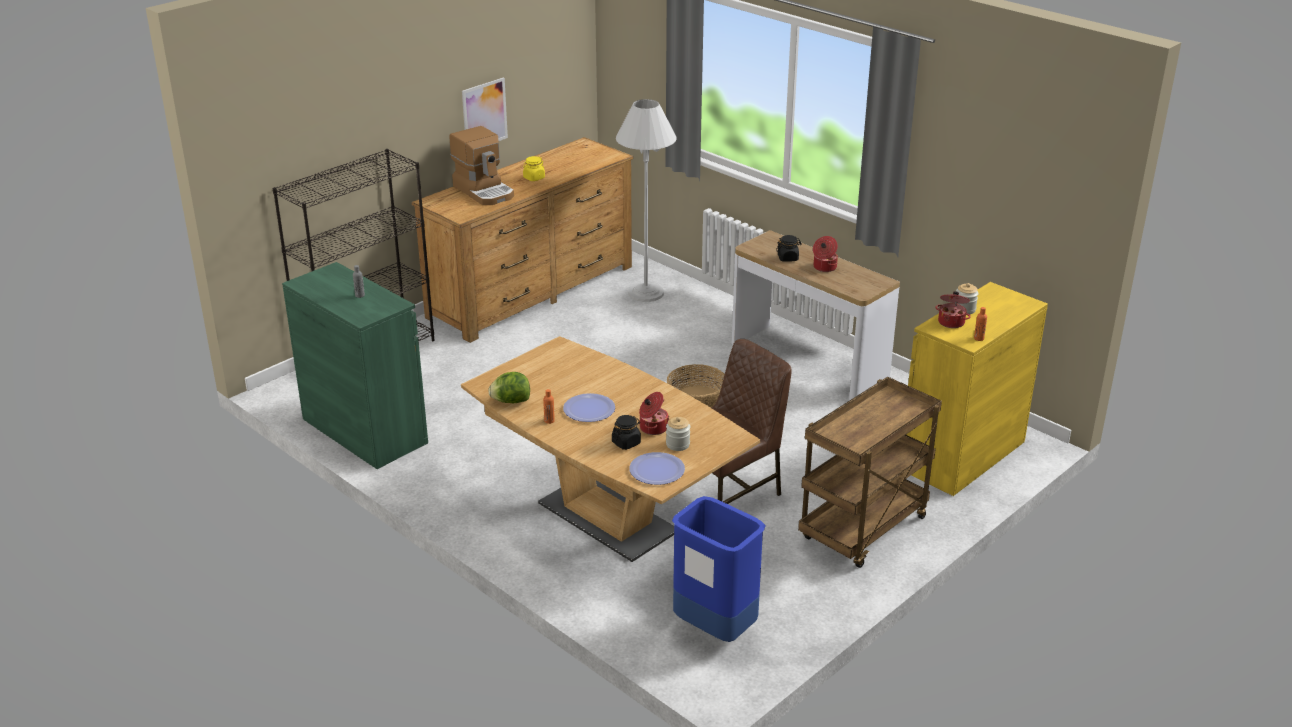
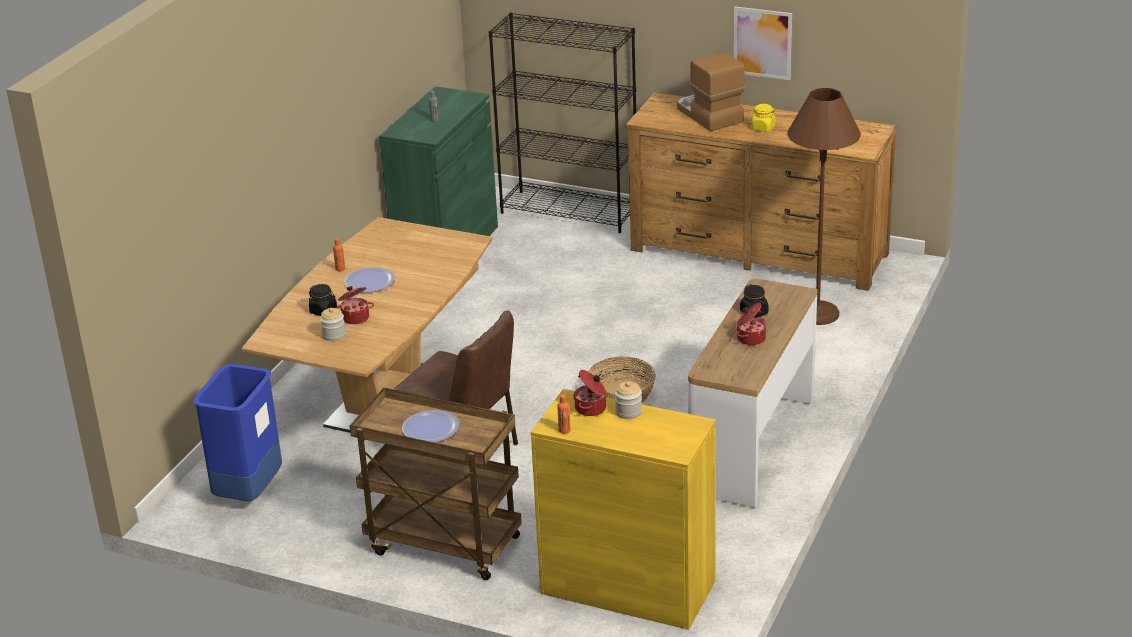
camera: 70 degrees right, 0 degrees up
(484, 191) = (708, 115): coffee machine -> coffee machine turned 120 degrees clockwise
(511, 401) = (362, 245): lettuce -> none
(646, 293) = (817, 313): white floor lamp -> brown floor lamp
(656, 470) = (287, 335): plate -> plate (430, 428)

